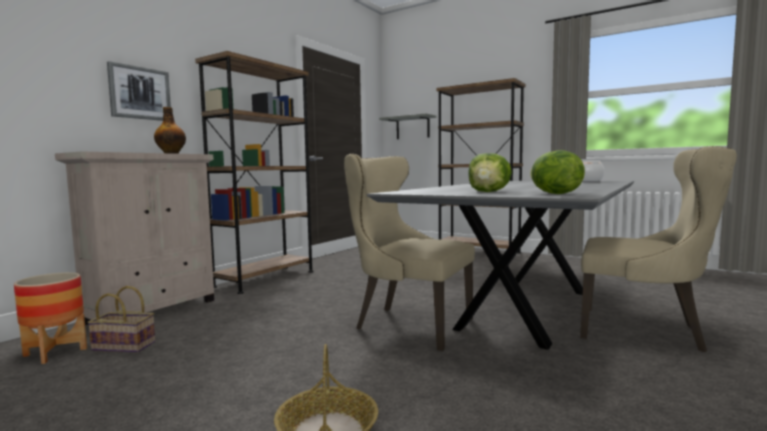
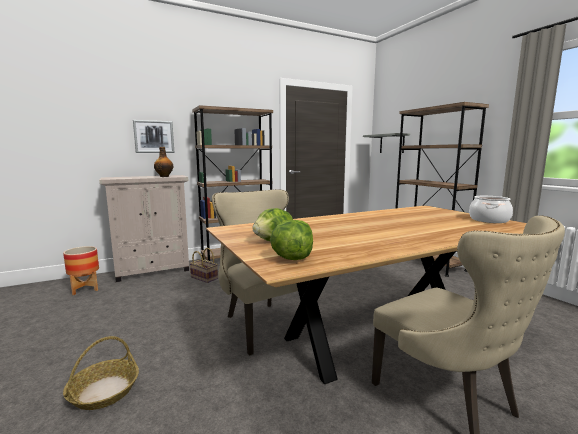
camera: 30 degrees right, 5 degrees up
(126, 346) = (112, 293): basket -> basket (205, 278)
(526, 309) = (373, 336): grey dining table -> brown dining table

